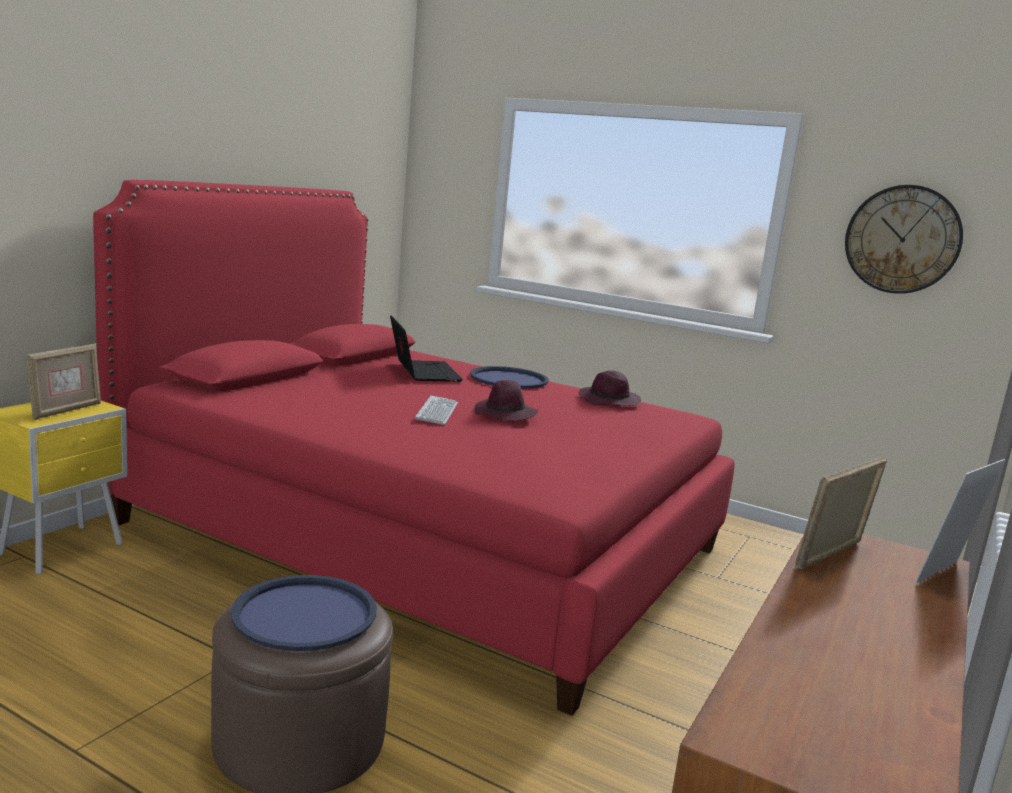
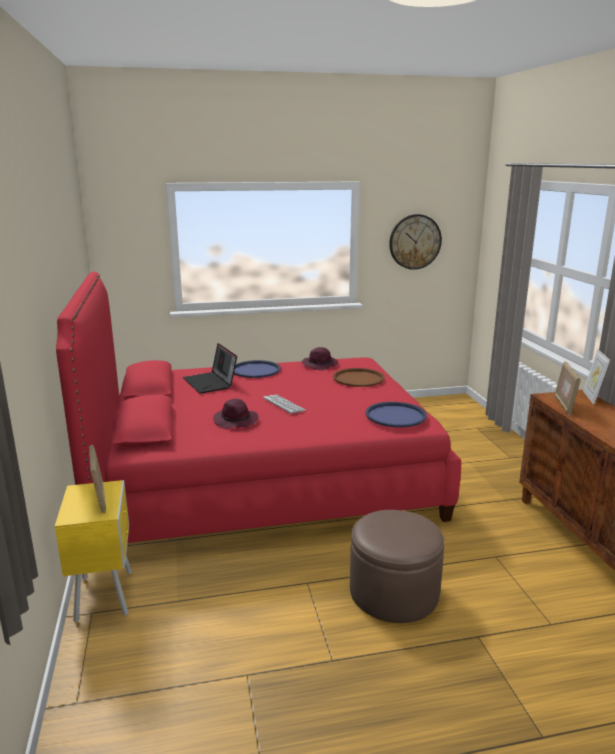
camera: 40 degrees left, 5 degrees up
(304, 614) = (397, 529): blue tray -> blue tray (395, 415)
(422, 372) = (211, 383): laptop -> laptop turned 150 degrees counterclockwise
(505, 414) = (311, 392): purple hat -> purple hat (236, 421)
(619, 427) = (358, 378): none -> brown tray

